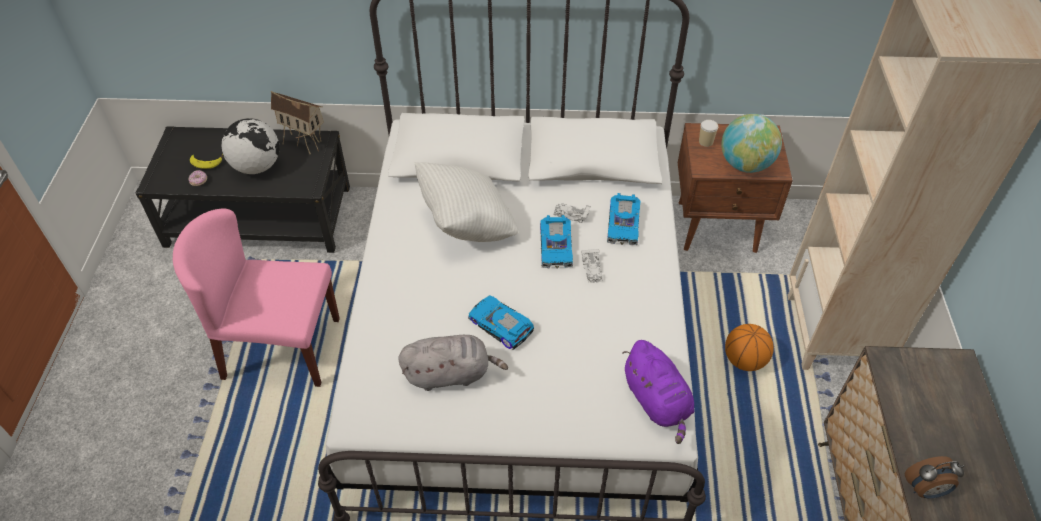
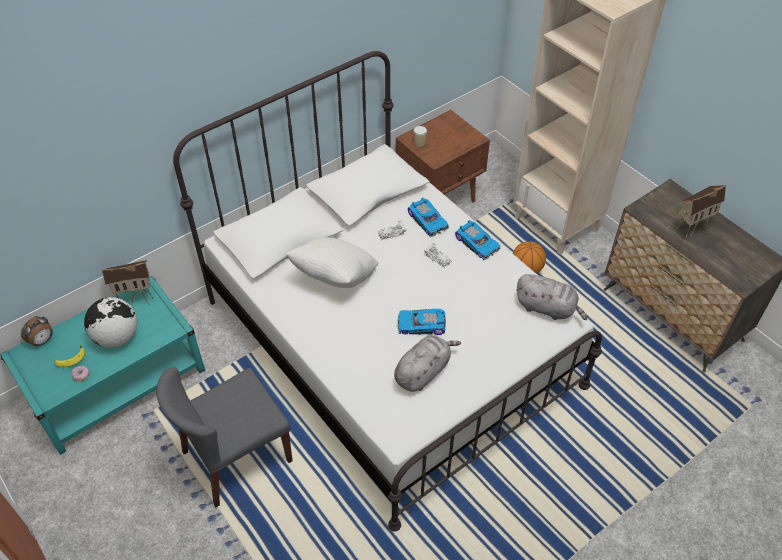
camera: 40 degrees left, 0 degrees up
(259, 216) = (117, 382): black coffee table -> turquoise coffee table
(280, 348) = (236, 457): pink chair -> grey chair
(557, 246) = (403, 257): toy car -> toy car (477, 243)
(657, 402) = (547, 308): purple plush toy -> grey plush toy
(745, 164) = (455, 144): globe -> none
(925, 489) = (712, 262): alarm clock -> alarm clock (43, 341)
(932, 429) = (689, 230): none -> toy house

